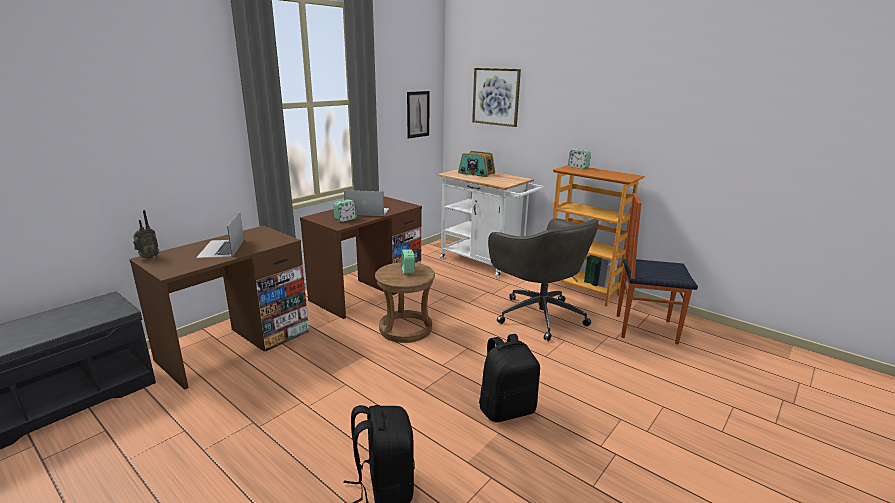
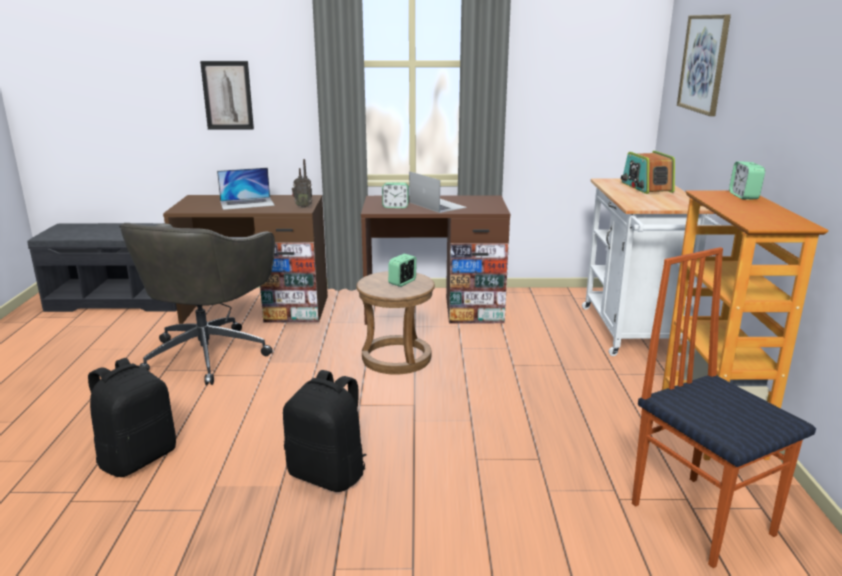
camera: 50 degrees right, 0 degrees up
(148, 257) = (197, 197): radio -> radio (303, 206)
(221, 248) = (247, 203): laptop -> laptop turned 150 degrees counterclockwise
(418, 114) = (601, 88): picture -> picture (227, 95)
(538, 315) = (570, 418): grey office chair -> grey office chair (208, 353)

